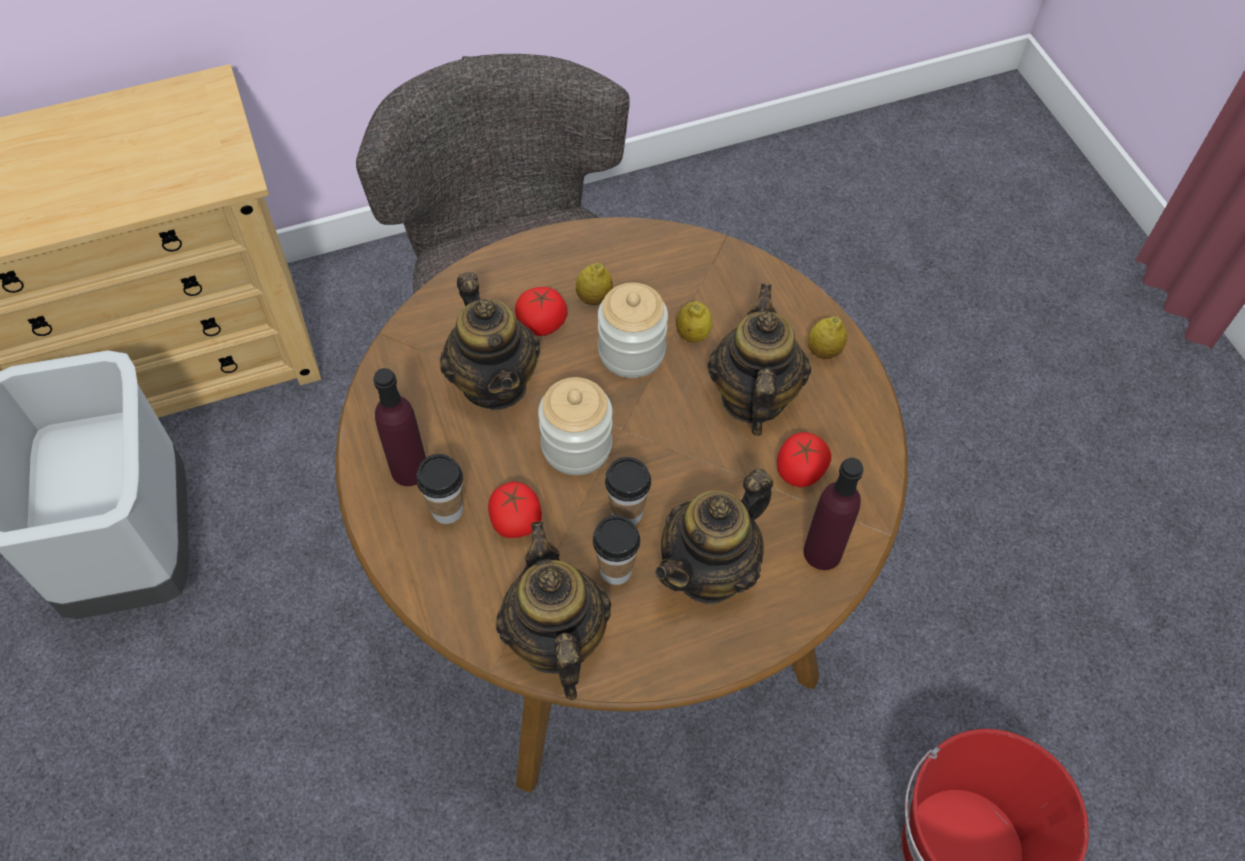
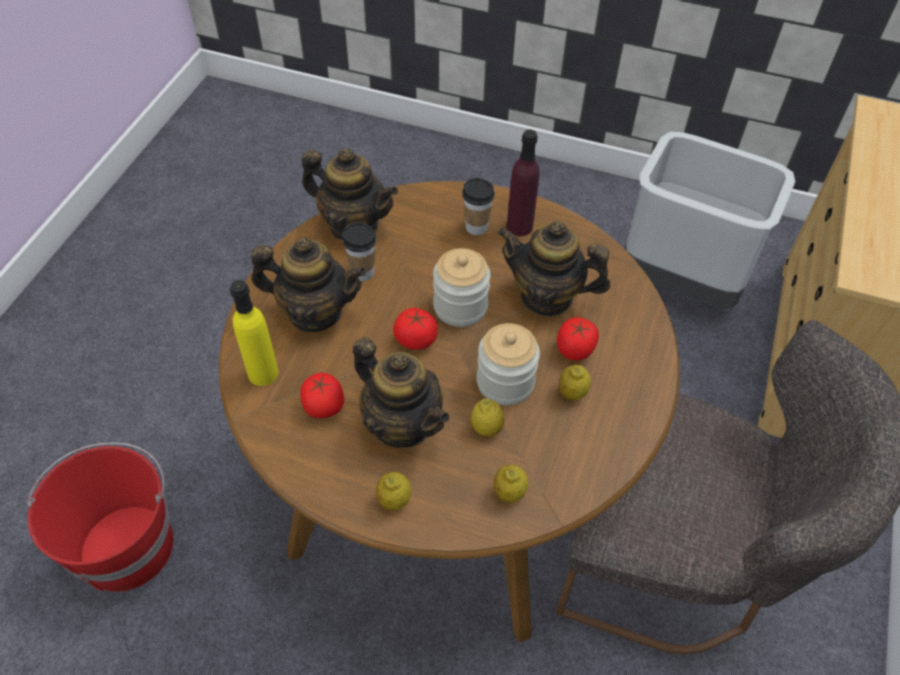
camera: 130 degrees right, 5 degrees down
(516, 520) = (439, 250): tomato -> tomato (416, 339)
(627, 513) = (391, 300): cup -> none
(710, 570) = (315, 312): teapot -> teapot turned 105 degrees clockwise
(735, 282) = (509, 492): none -> lemon
(822, 552) = (263, 373): purple bottle -> yellow bottle

